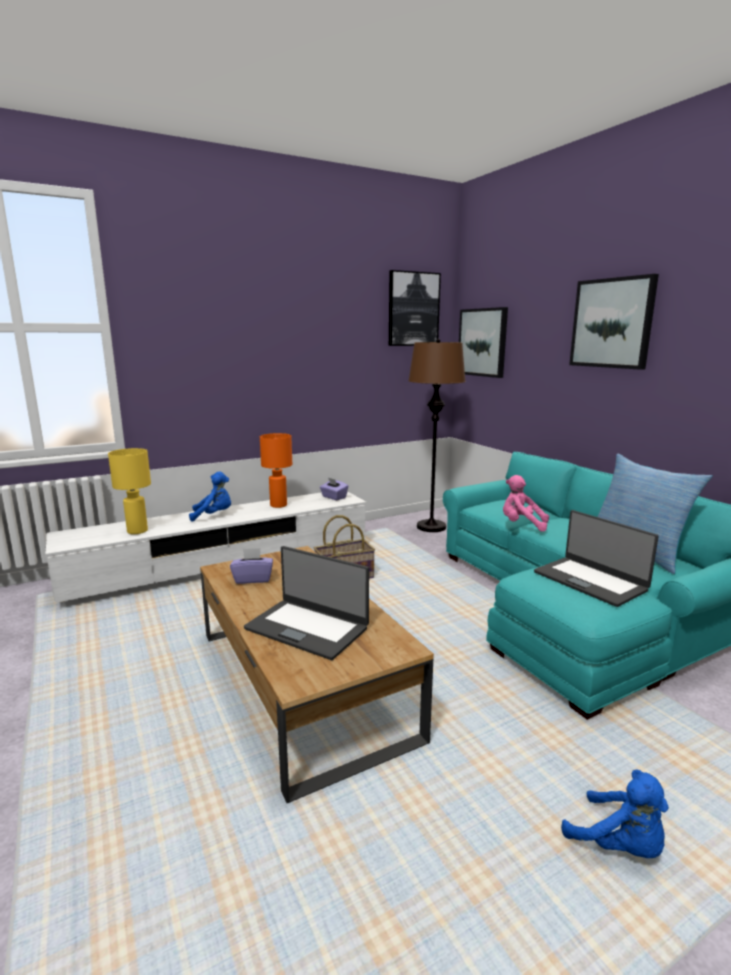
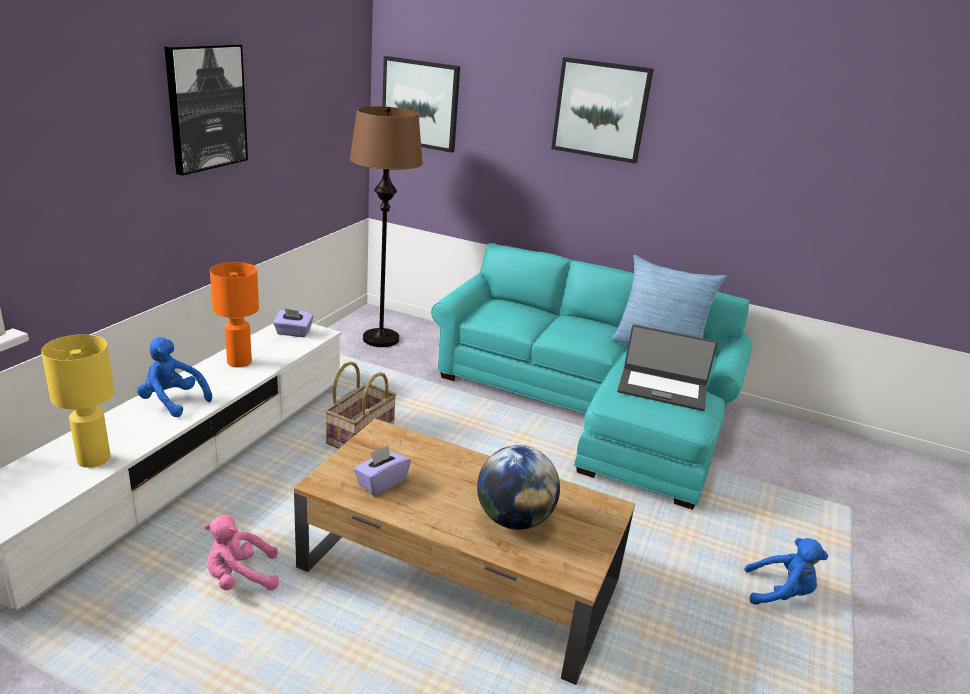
camera: 40 degrees left, 10 degrees up
(214, 515) = (172, 401): blue plush toy -> blue plush toy turned 105 degrees counterclockwise
(307, 628) = (513, 519): laptop -> globe
(413, 309) = (333, 57): picture -> picture (206, 107)
(521, 525) = (547, 336): pink plush toy -> pink plush toy (240, 578)

